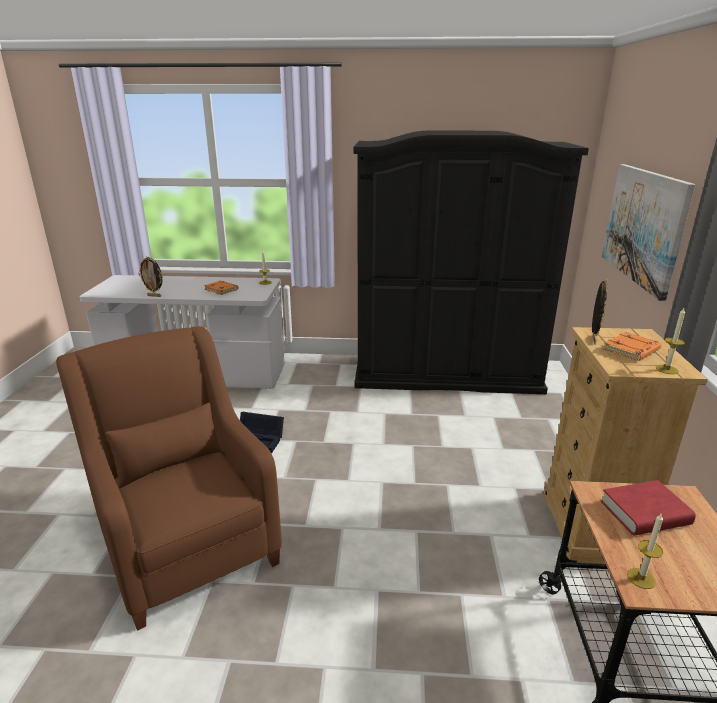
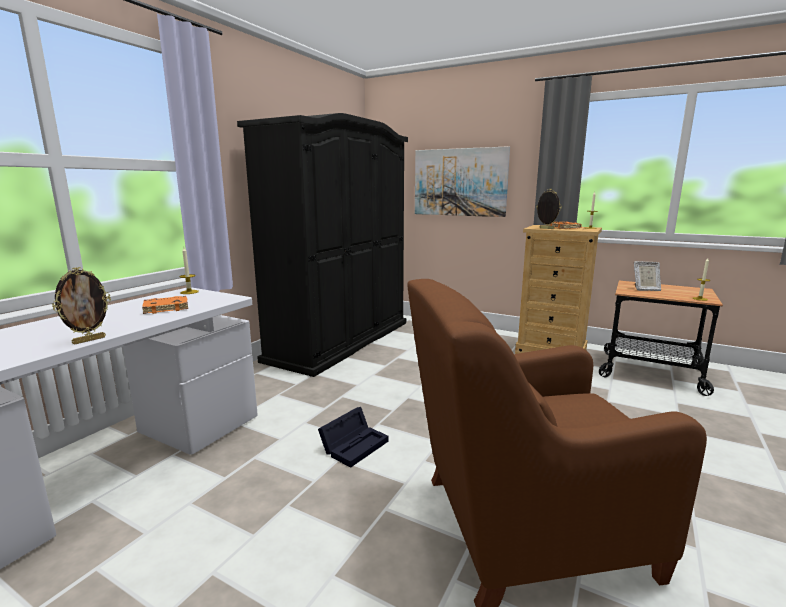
camera: 65 degrees left, 10 degrees down
(645, 513) = (645, 289): red book -> picture frame

